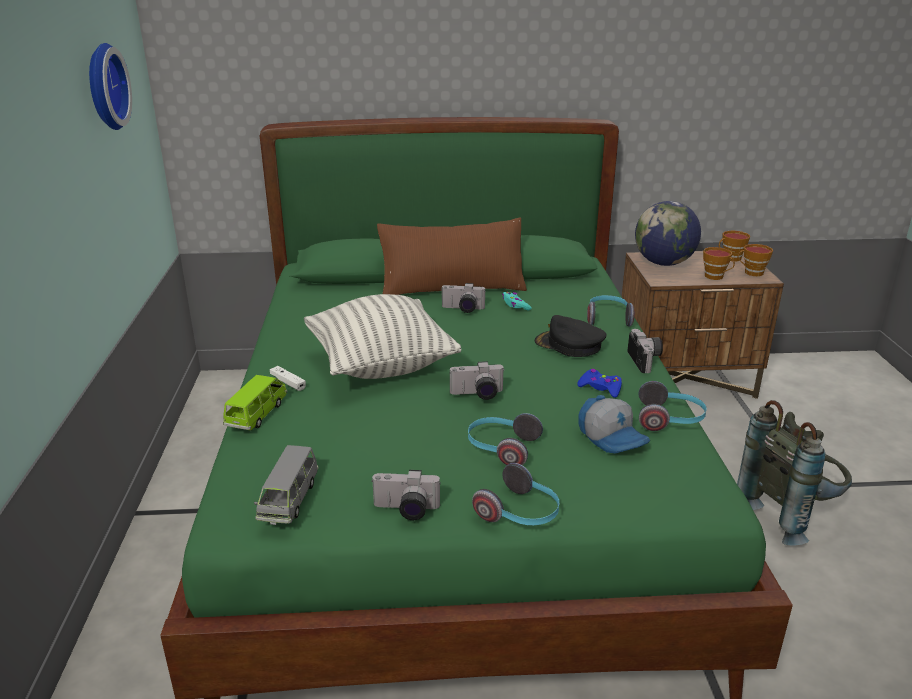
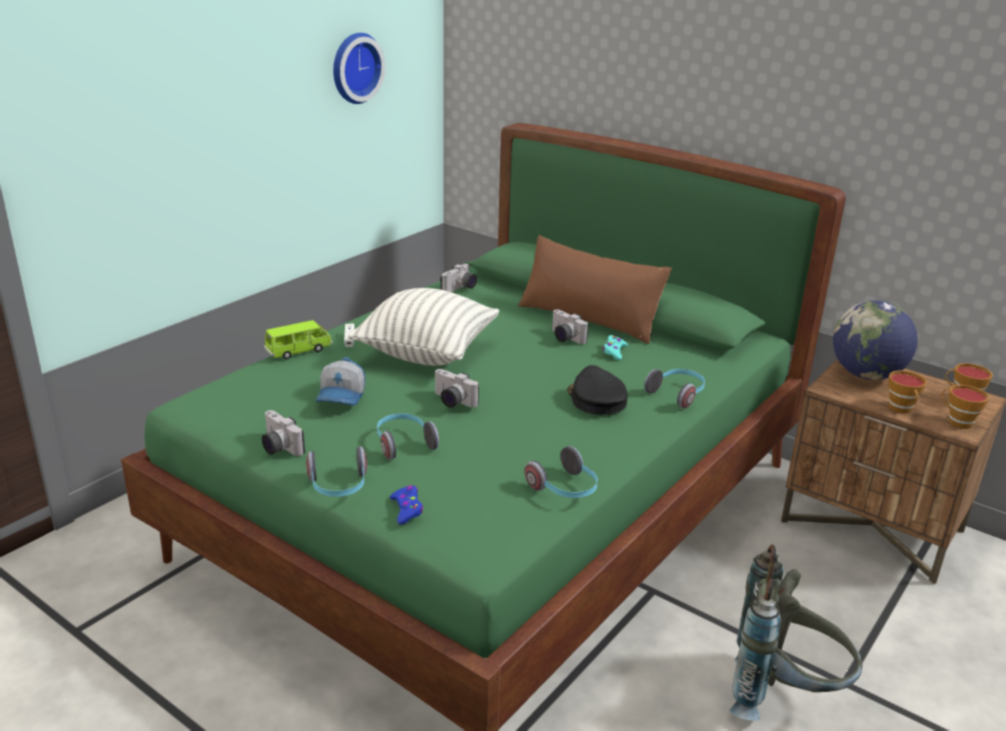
camera: 40 degrees right, 0 degrees up
(289, 500) = (227, 407): grey toy car -> none
(600, 388) = (555, 440): blue game controller -> blue game controller (407, 509)
(612, 437) = (493, 477): cap -> cap (342, 395)
(646, 360) = (641, 440): camera -> camera (460, 289)

